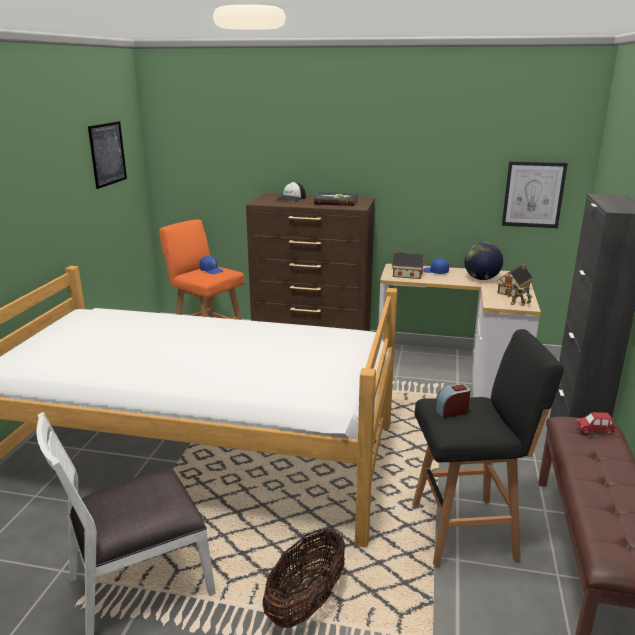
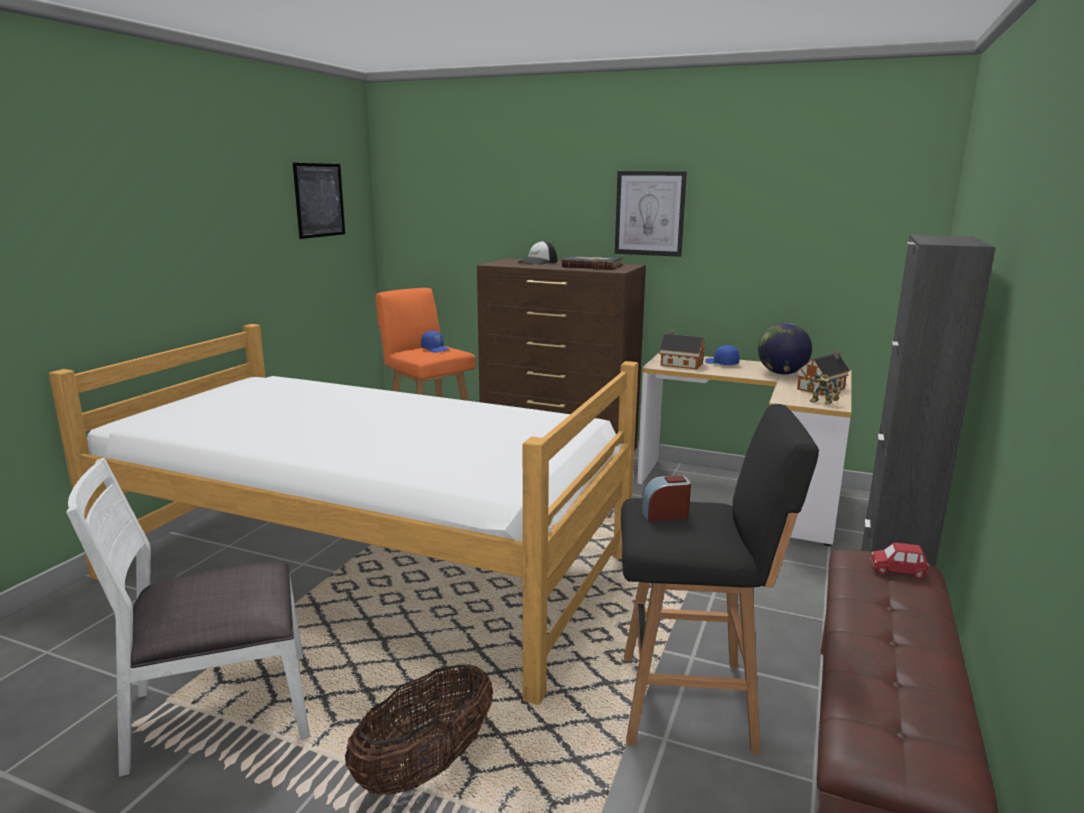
camera: 10 degrees right, 5 degrees down
(533, 194) = (860, 262): picture -> picture (650, 213)

